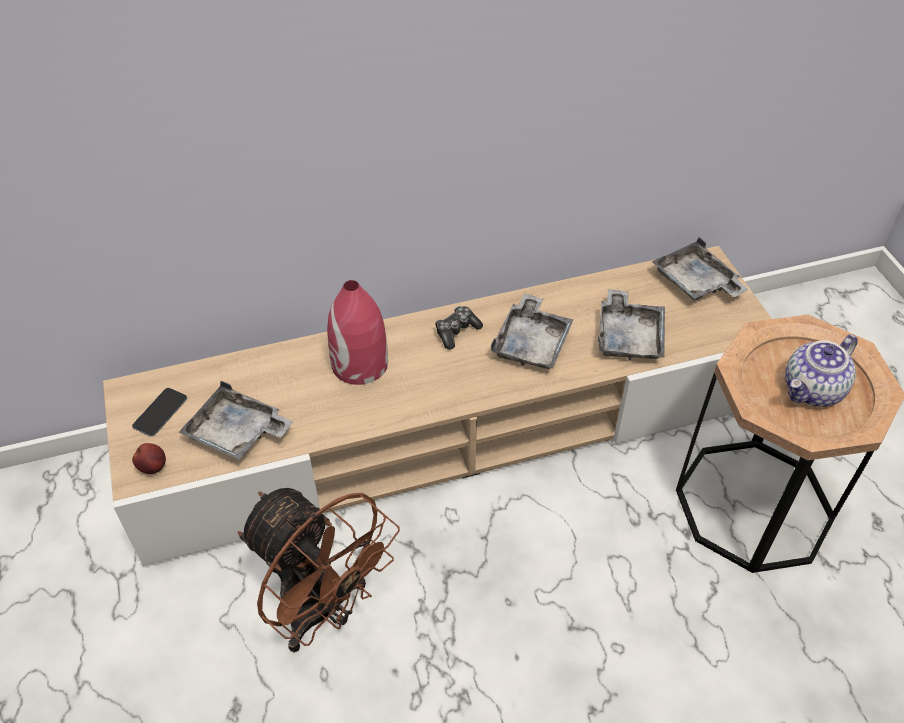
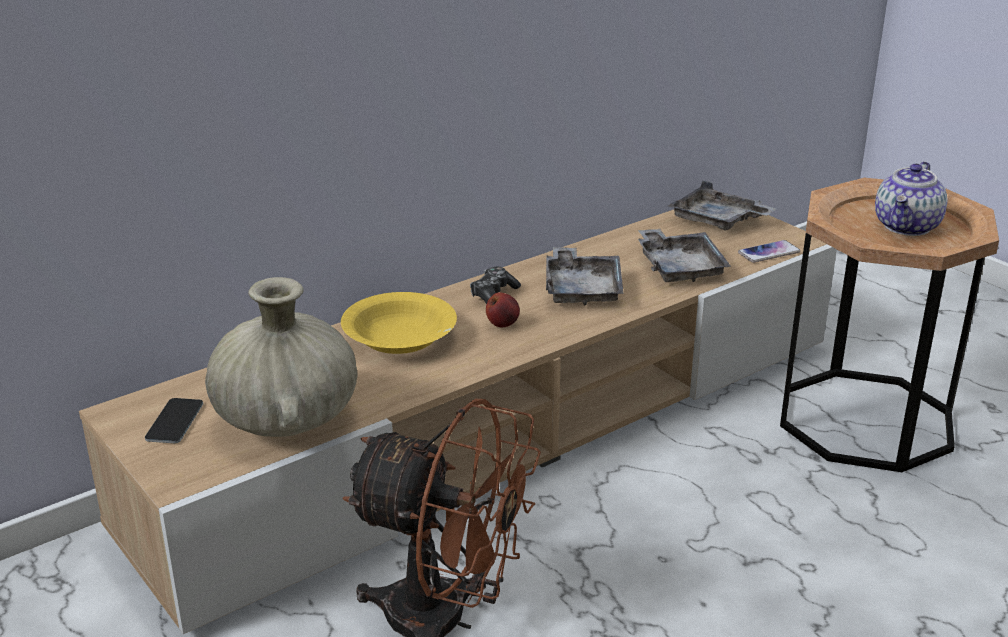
camera: 20 degrees left, 20 degrees down
(153, 467) = (195, 468): apple -> apple (502, 324)
(237, 433) = (287, 419): grey tray -> beige vase
(359, 364) = (399, 338): red vase -> yellow bowl
(718, 337) = (769, 252): none -> phone

